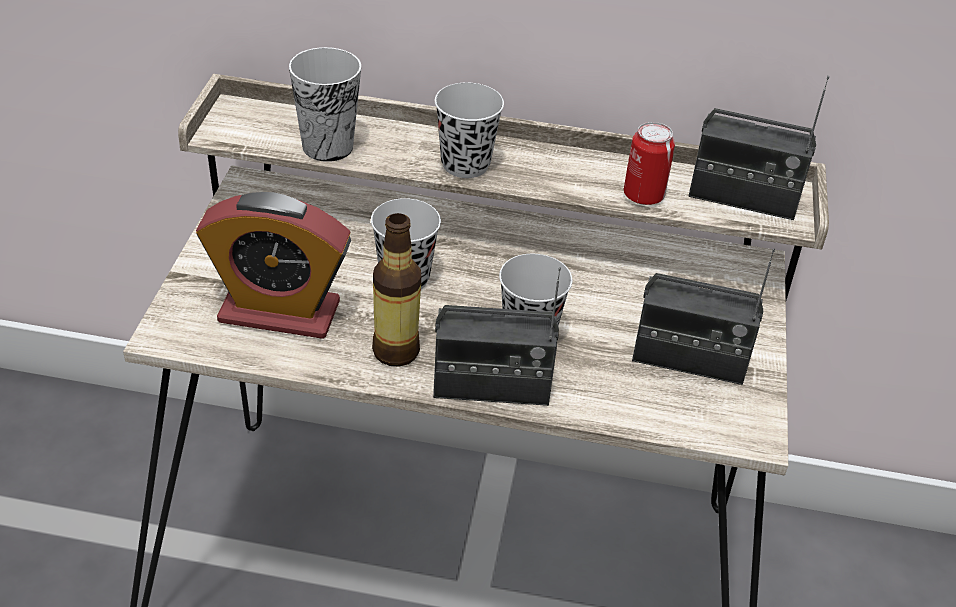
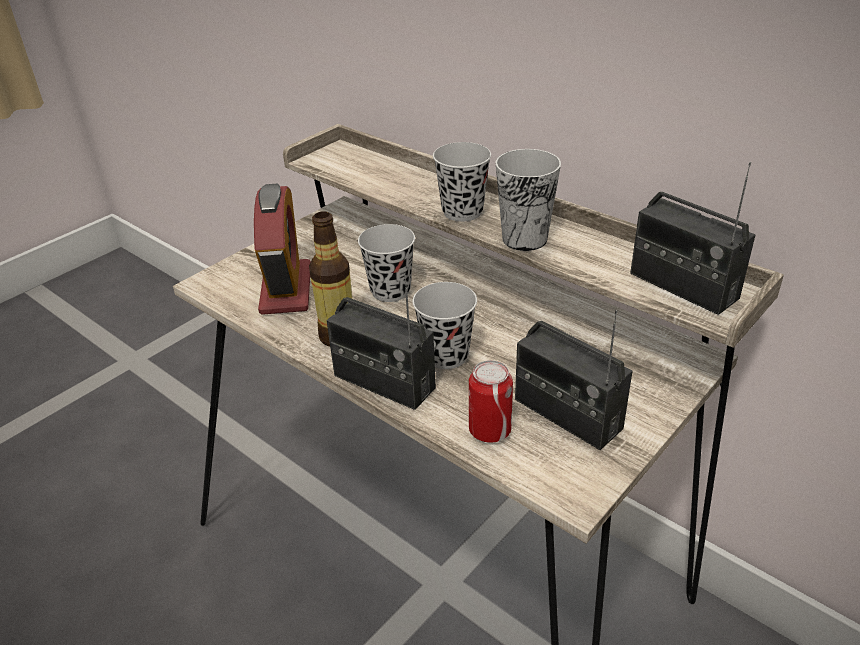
camera: 35 degrees right, 5 degrees down
(279, 312) = (286, 289): alarm clock -> alarm clock turned 135 degrees counterclockwise
(327, 147) = (375, 181): cup -> cup (524, 239)
(643, 195) = (589, 263): can -> can (490, 430)

